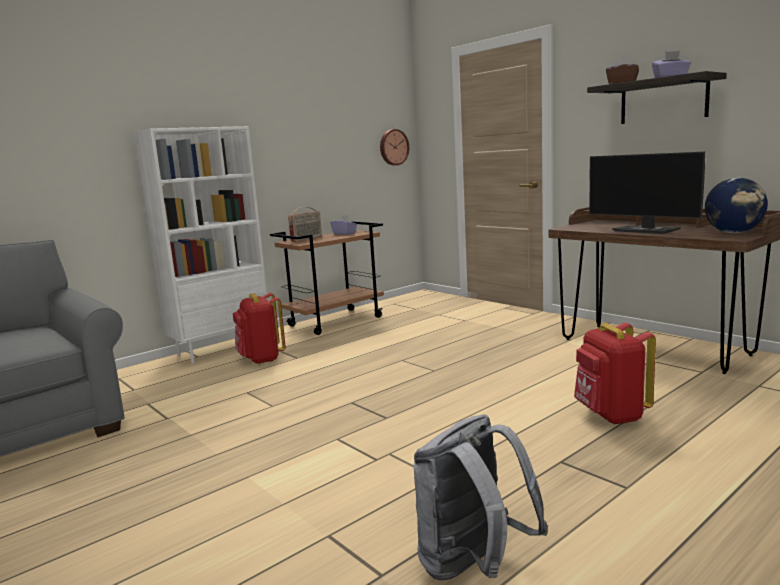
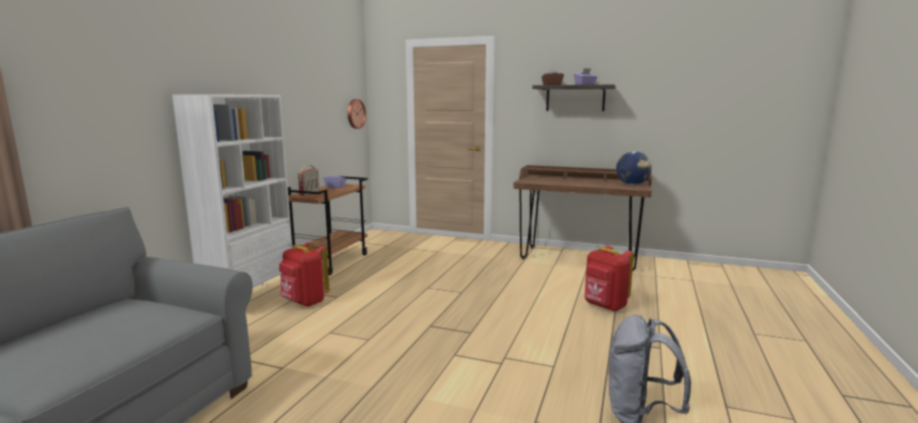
camera: 30 degrees left, 0 degrees up
(647, 230) = (580, 183): monitor -> none

